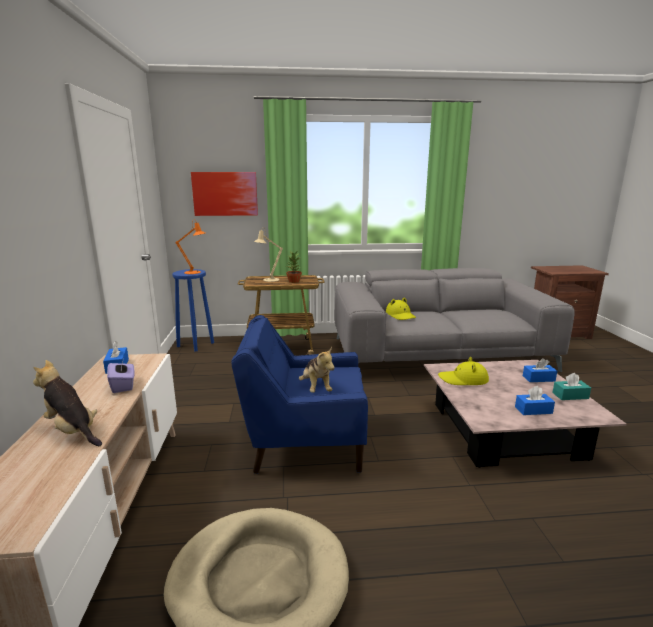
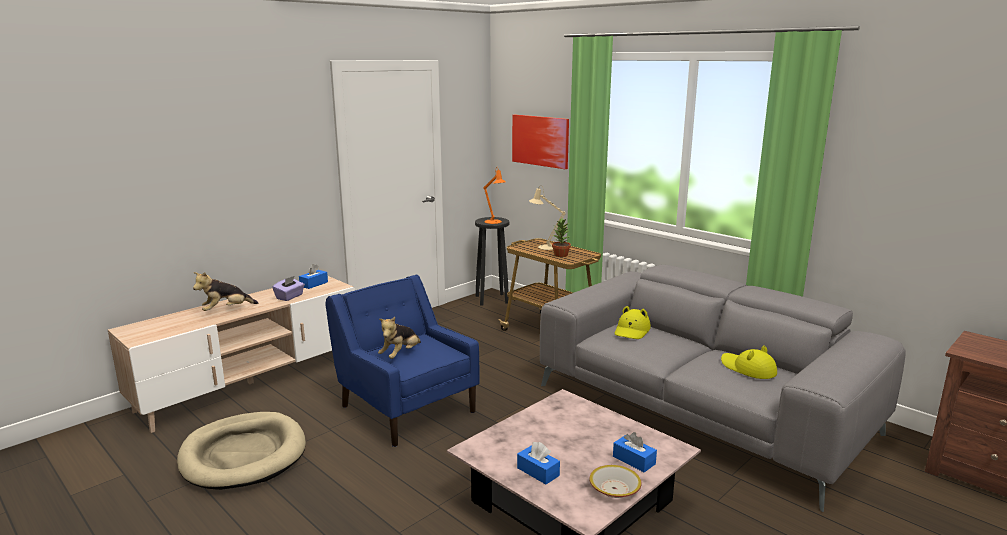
camera: 50 degrees right, 0 degrees up
(73, 430) = (226, 310): plush toy -> plush toy turned 120 degrees counterclockwise
(196, 344) = (492, 299): blue stool -> black stool
(463, 379) = (556, 418): yellow hat -> yellow hat (748, 369)
(570, 396) = (614, 489): turquoise tissue box -> bowl

